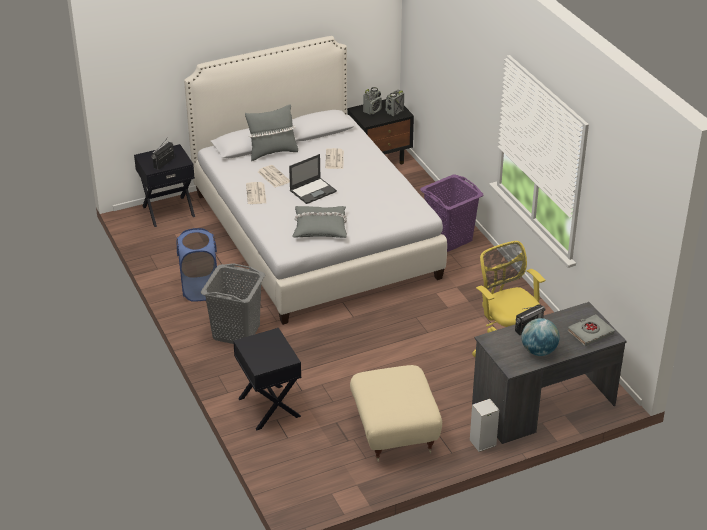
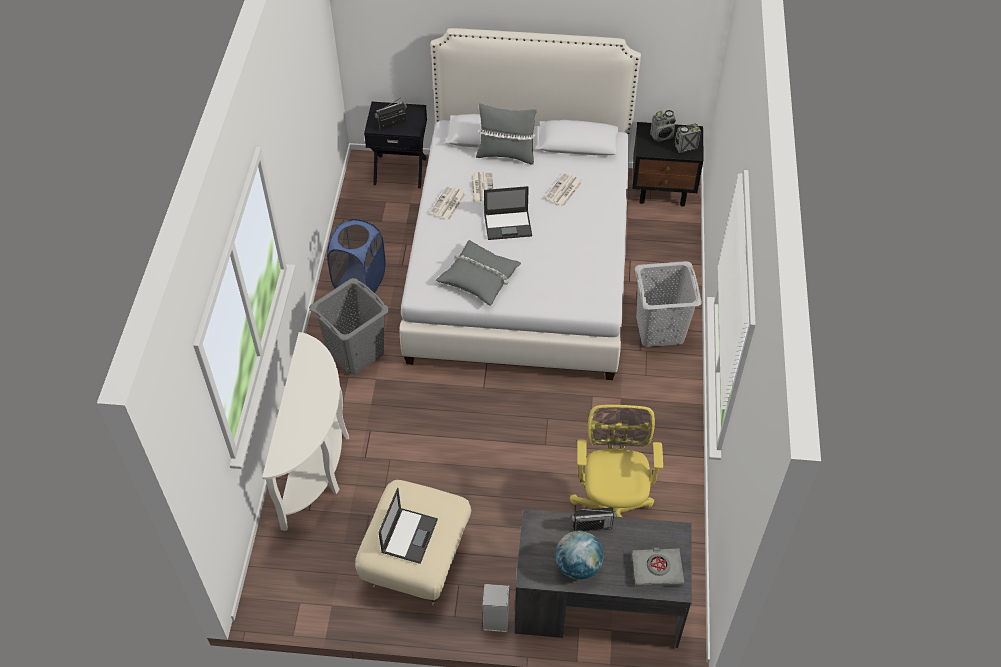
camera: 30 degrees right, 15 degrees up
(268, 407) = (318, 462): black nightstand -> white console table
(397, 397) = (409, 535): none -> laptop
(449, 239) = (660, 330): purple laundry basket -> grey laundry basket

